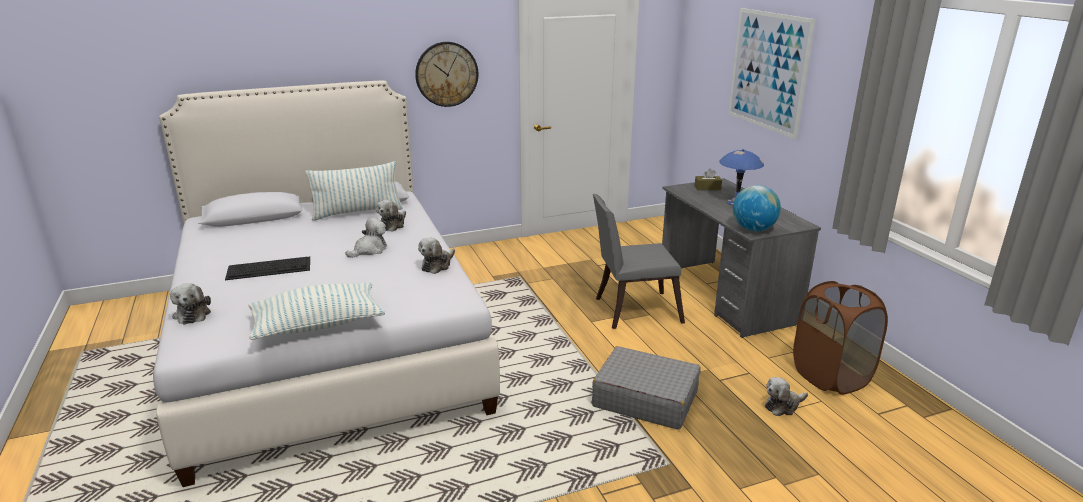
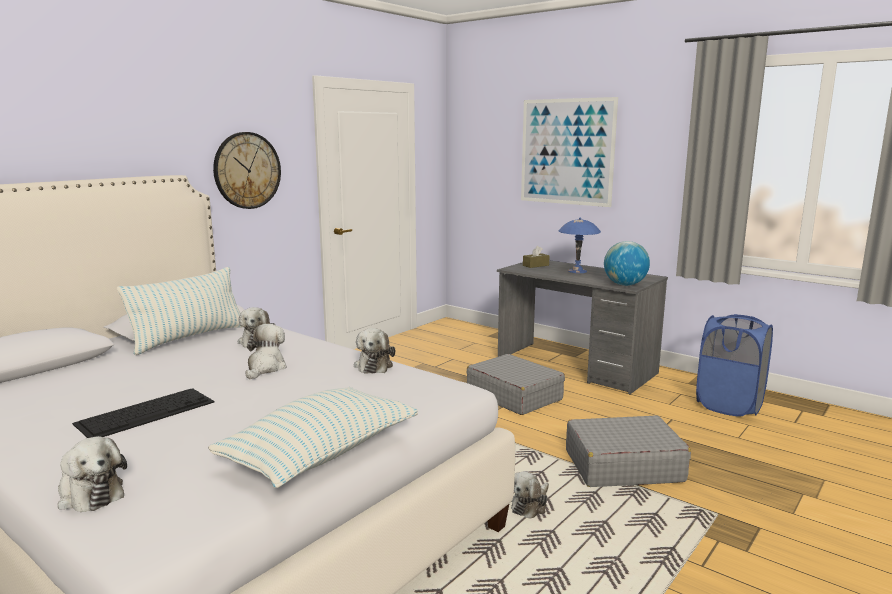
camera: 30 degrees left, 10 degrees down
(632, 310) = (514, 396): grey chair -> grey suitcase
(783, 406) = (729, 436): plush toy -> plush toy (530, 505)
(830, 376) = (729, 405): brown laundry basket -> blue laundry basket

